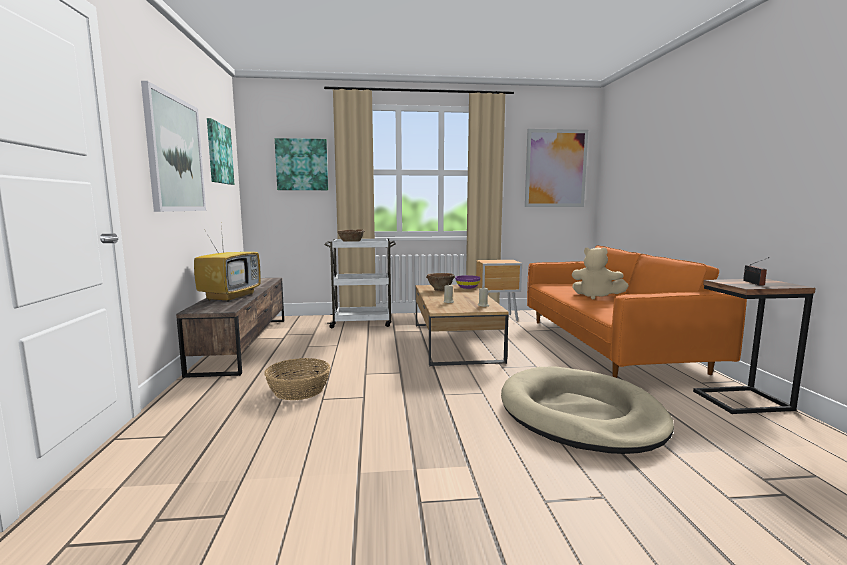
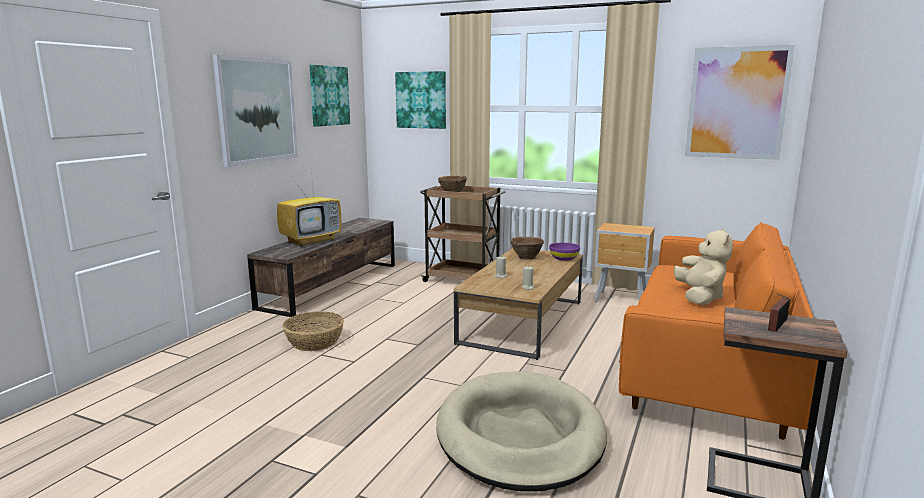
camera: 30 degrees right, 5 degrees up
(363, 322) = (462, 280): white cart -> brown cart
(596, 296) = (700, 297): beige plush toy -> beige plush toy turned 150 degrees counterclockwise

